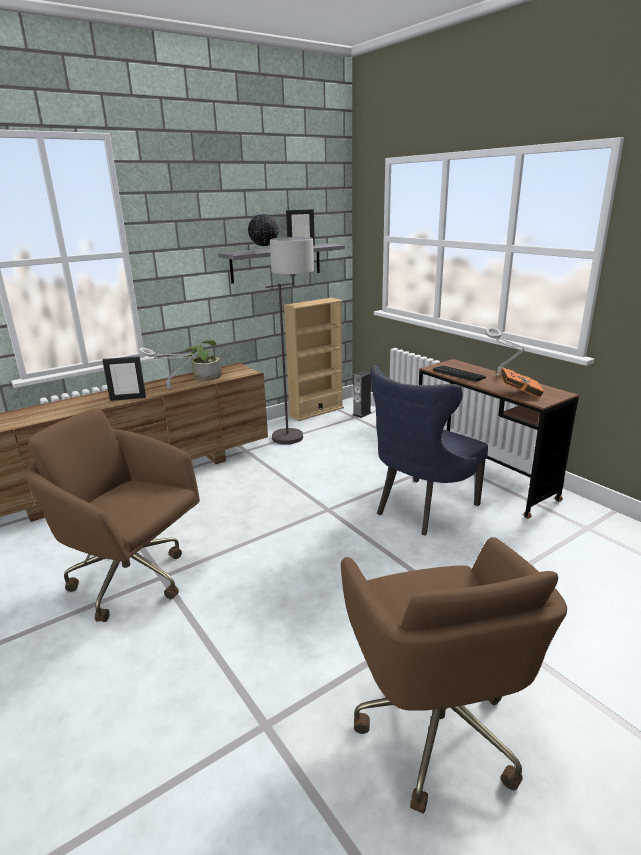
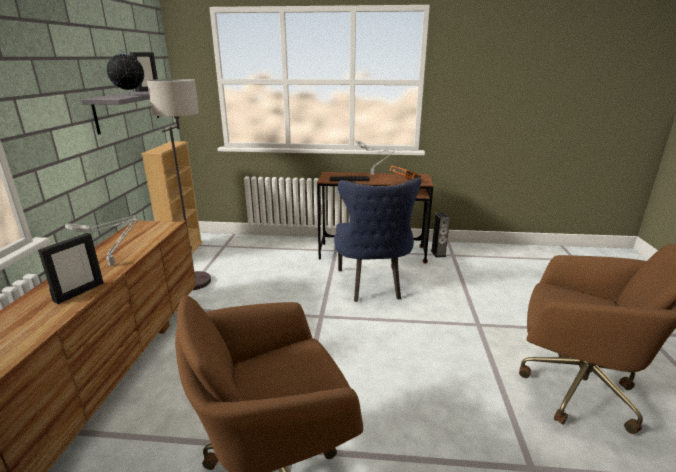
camera: 50 degrees left, 0 degrees up
(205, 375) = (124, 241): potted plant -> none
(362, 414) = (225, 242): speaker -> speaker (438, 253)

